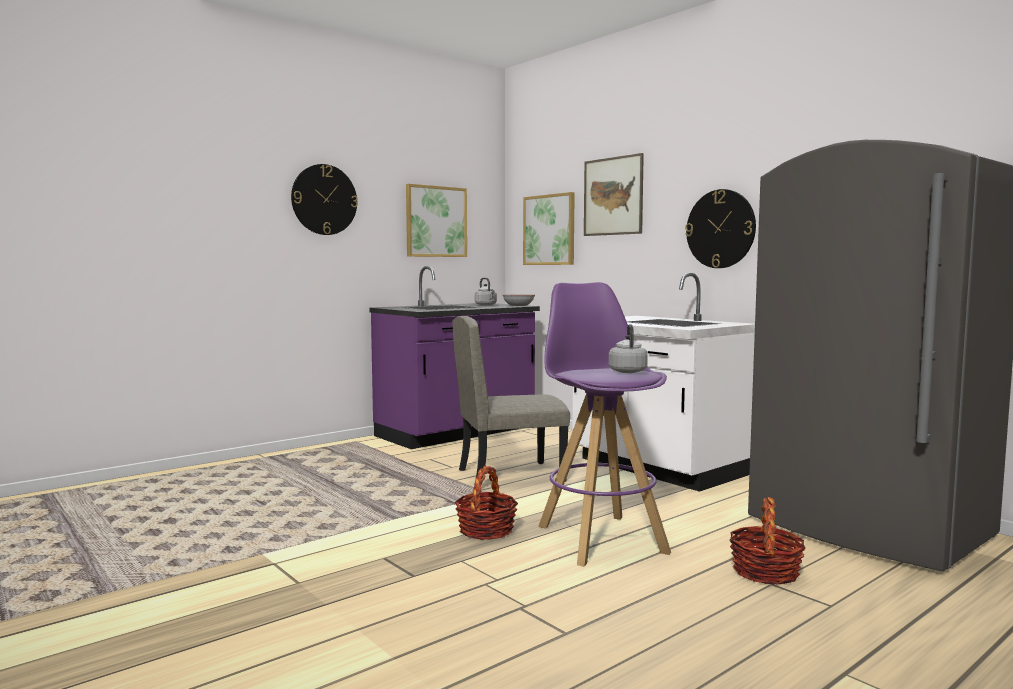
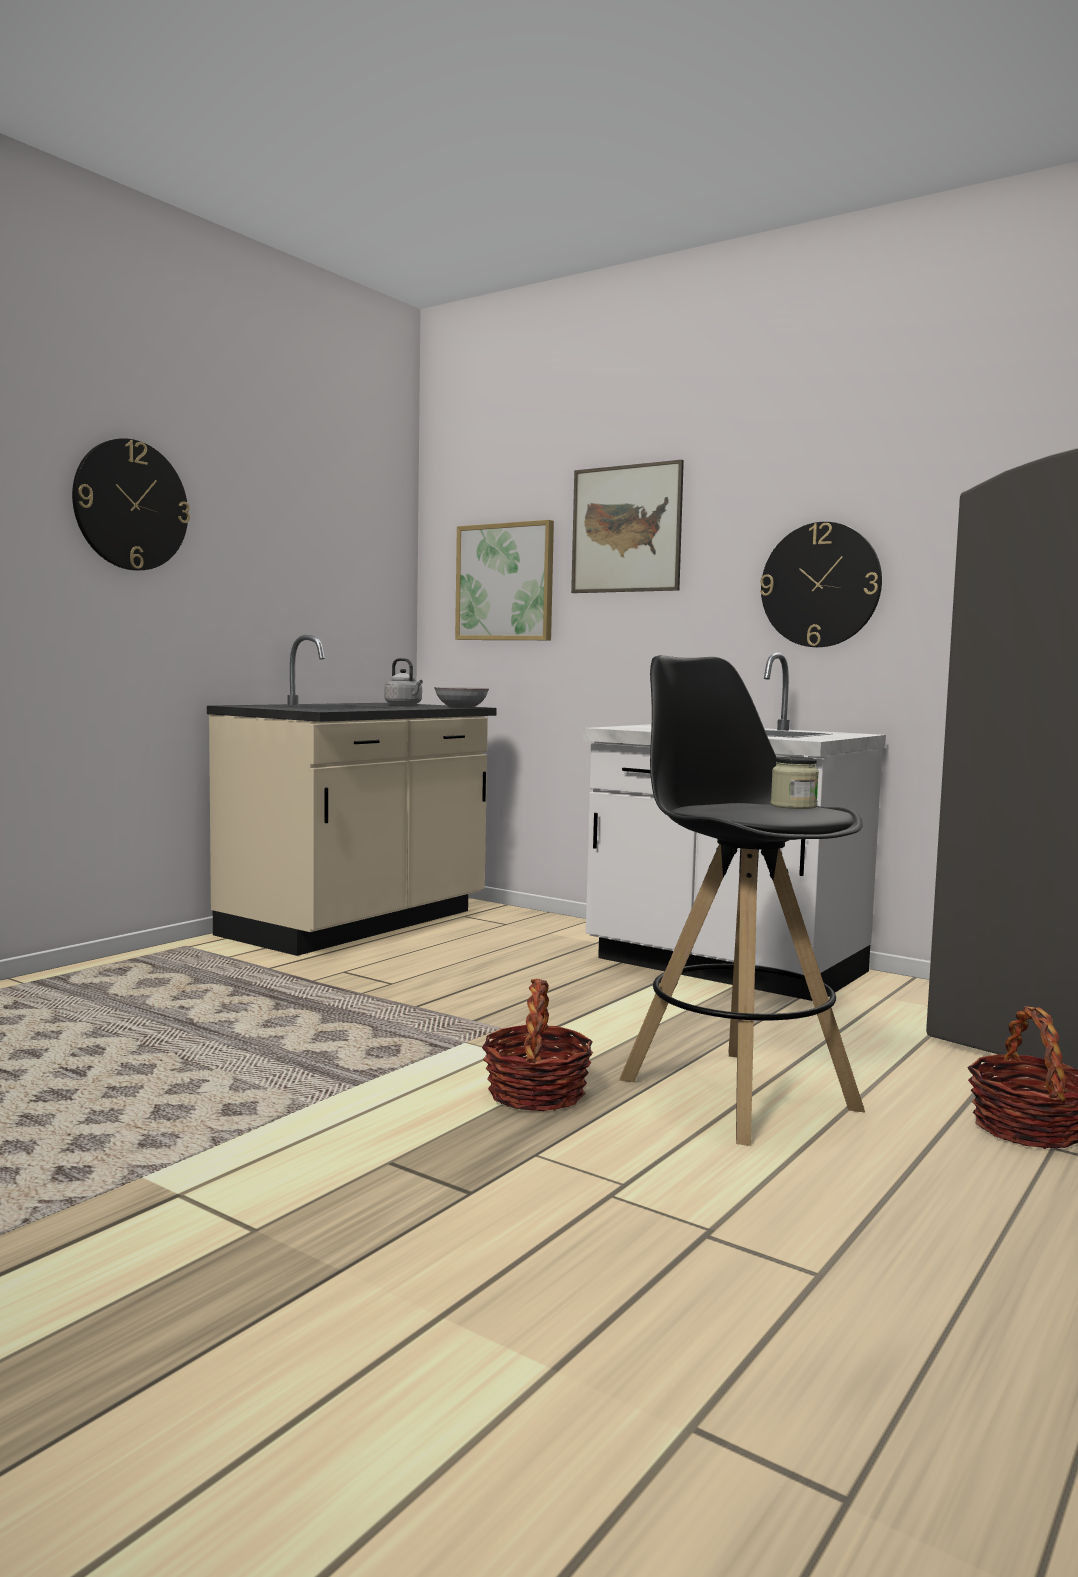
camera: 15 degrees left, 0 degrees up
(436, 221) = (314, 559): picture -> none
(456, 433) = (358, 924): purple counter -> beige counter
(510, 475) = (503, 993): beige chair -> none
(600, 538) = (736, 1092): purple stool -> black stool
(627, 371) = (793, 806): grey kettle -> jar

